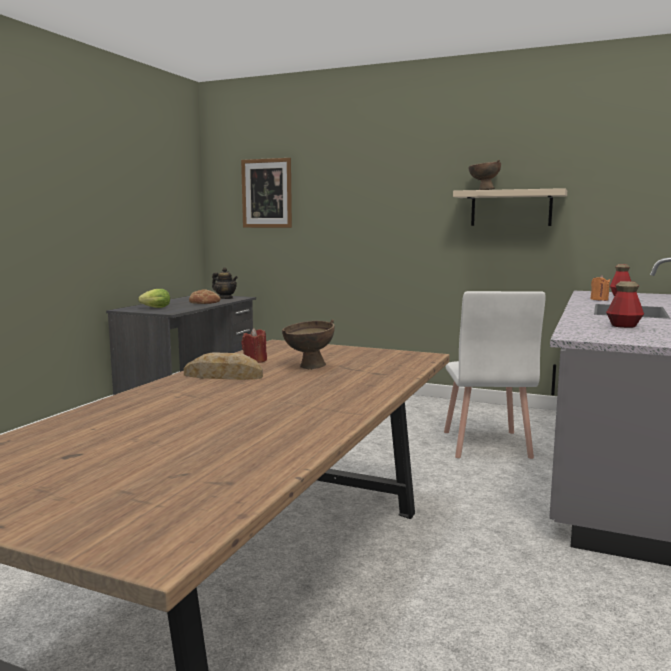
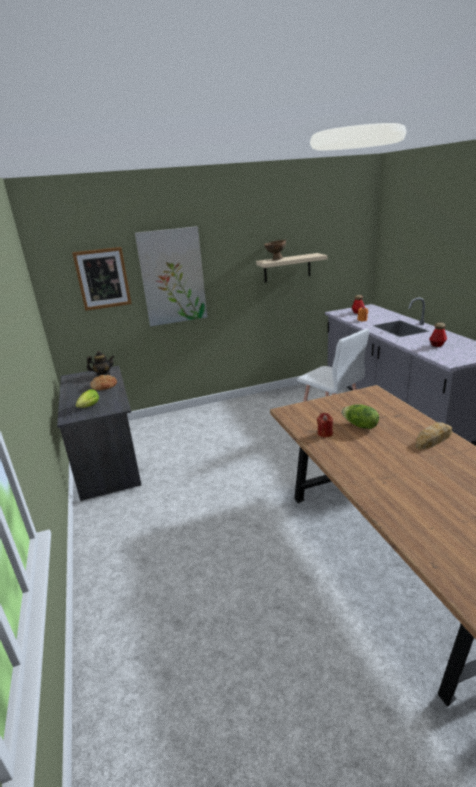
camera: 40 degrees left, 15 degrees up
(223, 376) = (350, 454): bread -> bread (433, 439)
(307, 367) = (360, 426): brown bowl -> lettuce
(343, 201) = (172, 277): none -> picture

